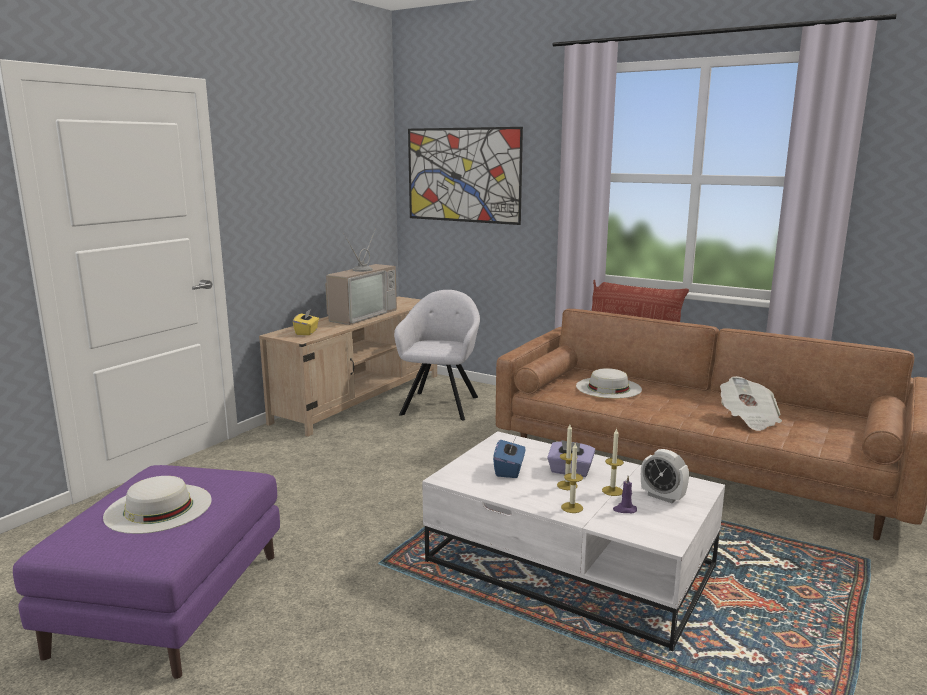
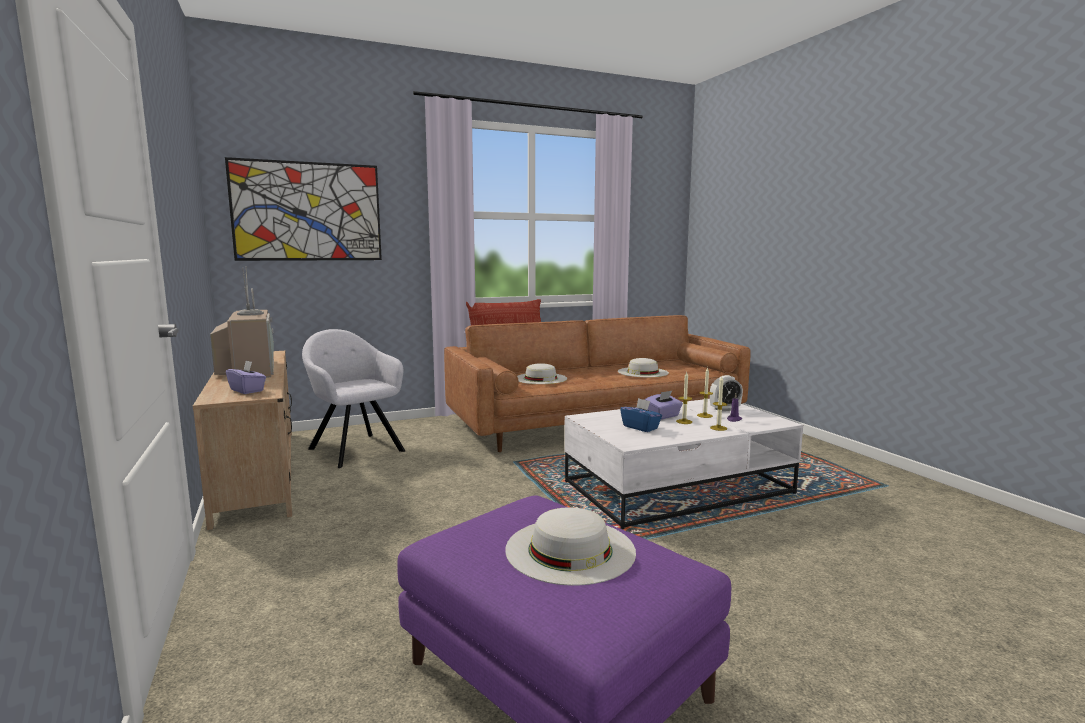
camera: 55 degrees left, 5 degrees down
(307, 332) = (247, 390): yellow tissue box -> purple tissue box
(748, 419) = (643, 372): newspaper -> white hat

